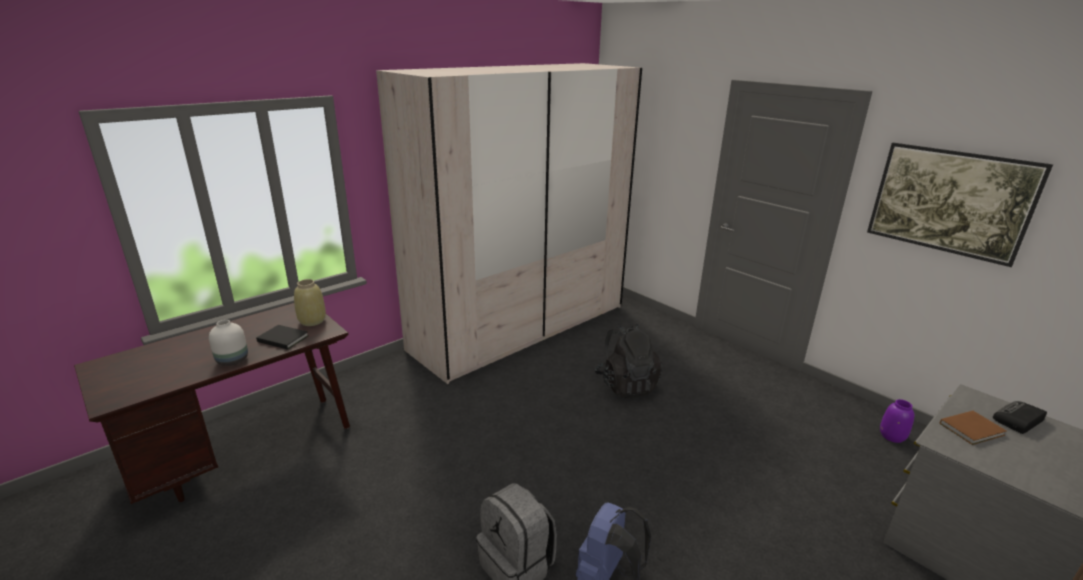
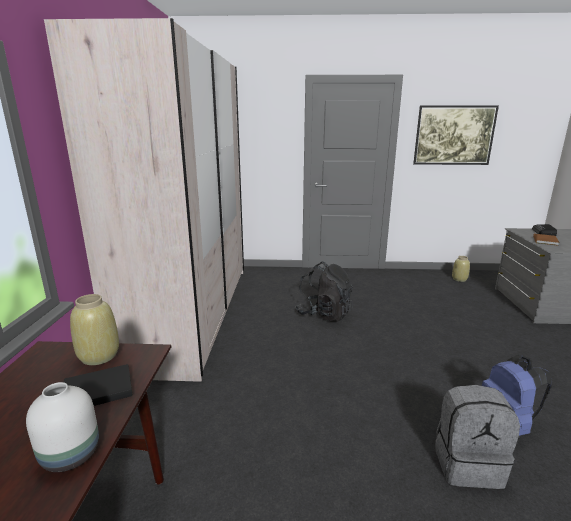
camera: 45 degrees left, 5 degrees down
(892, 436) = (459, 279): purple vase -> beige vase

